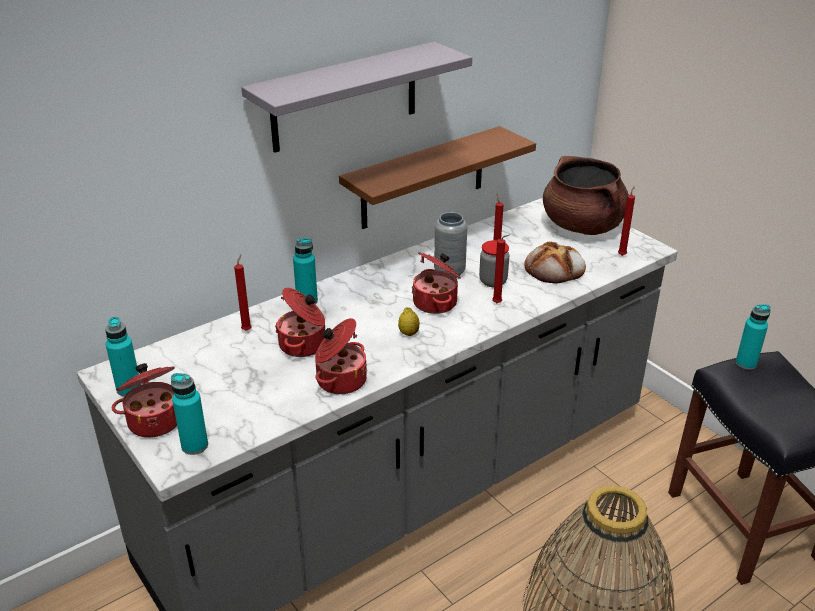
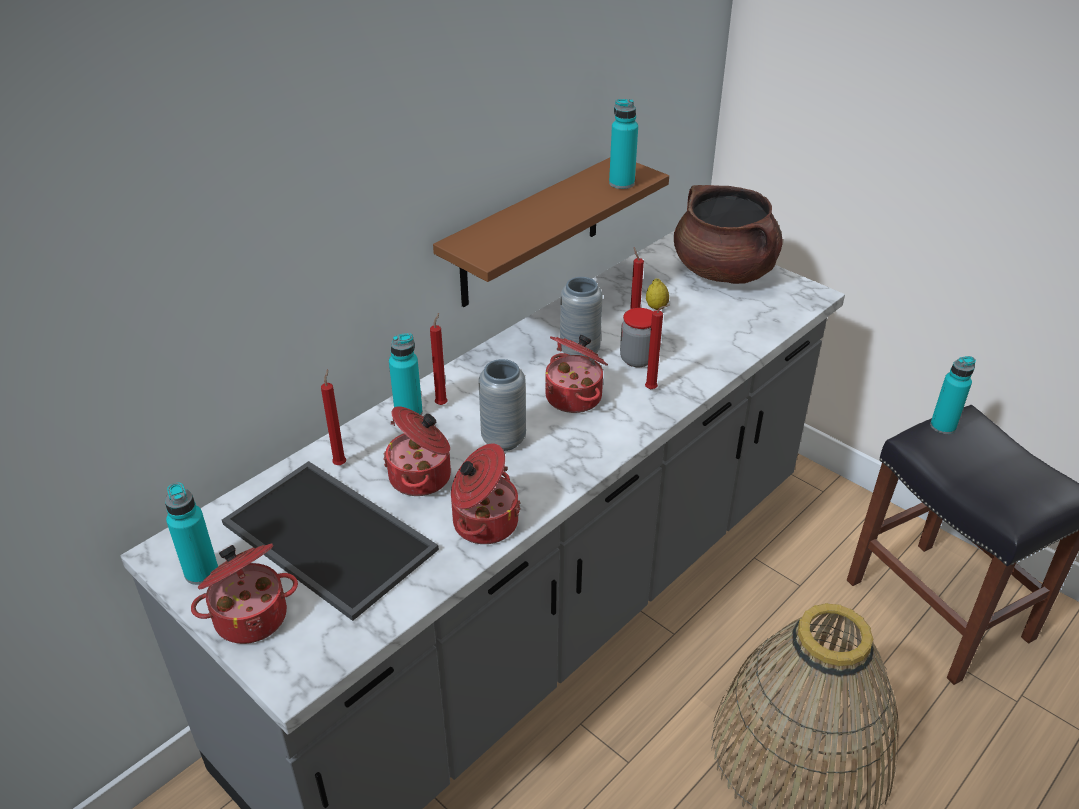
camera: 10 degrees left, 5 degrees up
(194, 446) = (316, 646): turquoise bottle -> turquoise bottle (621, 183)
(228, 376) = (333, 536): none -> tray
(345, 97) = (437, 141): grey shelf -> none
(372, 326) = (503, 440): none -> grey vase
(408, 333) = (552, 444): lemon -> lemon (656, 307)
(555, 268) = (708, 333): bread -> none
(622, 255) = (782, 306): red candle -> red candle (442, 403)

